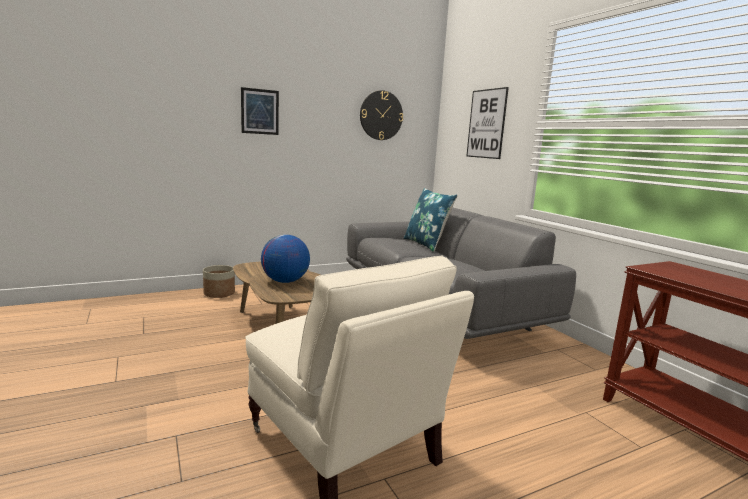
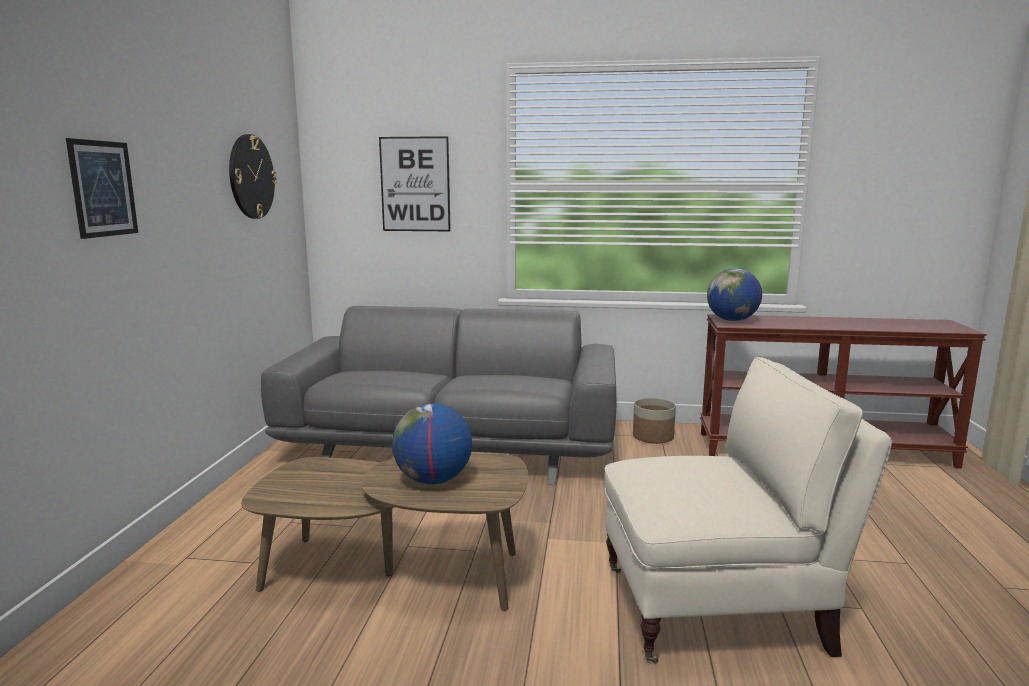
camera: 55 degrees left, 0 degrees up
(219, 293) = (131, 595): planter -> planter (653, 437)
(426, 244) = (394, 368): blue pillow -> none
(668, 268) = (732, 320): none -> globe

